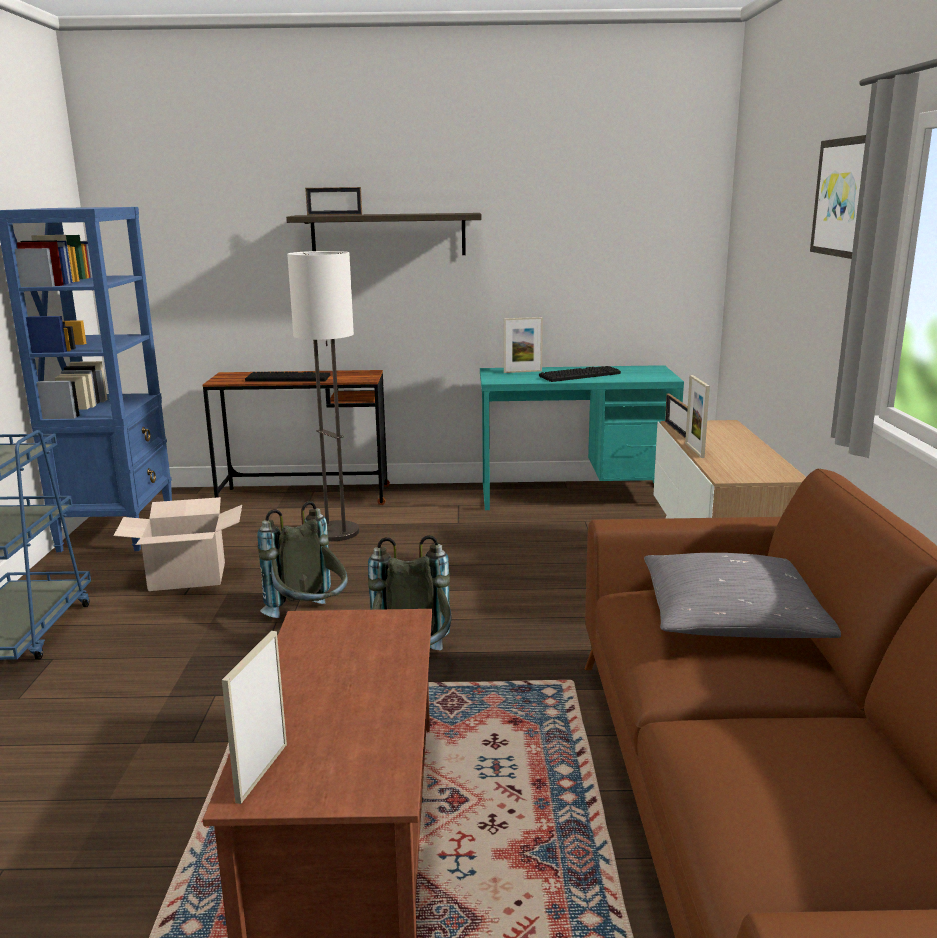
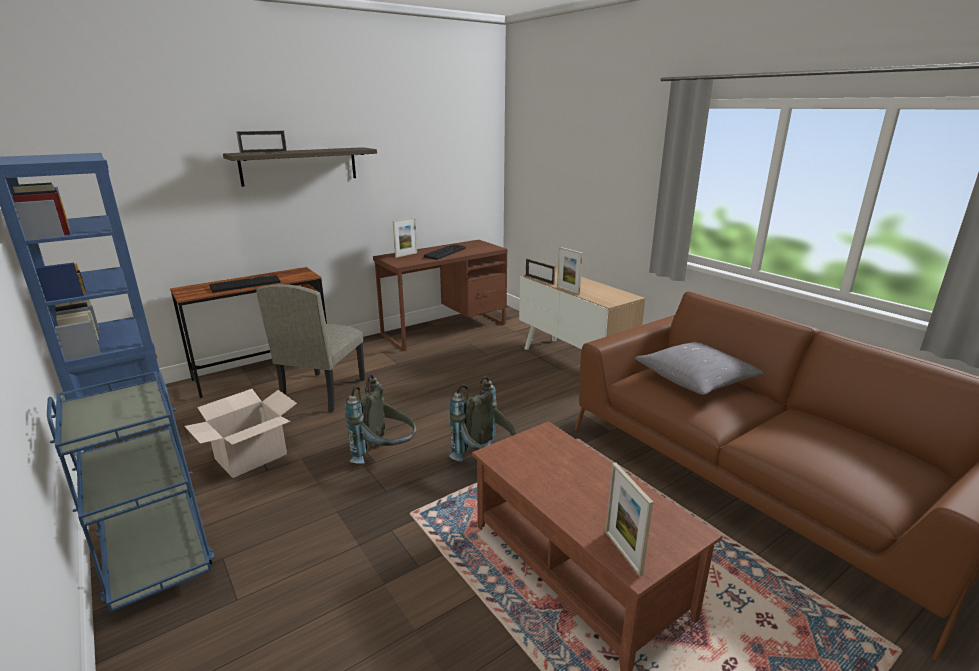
camera: 35 degrees left, 5 degrees up
(335, 532) = (323, 391): floor lamp -> beige chair
(575, 495) = (445, 329): turquoise desk -> brown desk
(843, 197) = (631, 140): picture -> none

